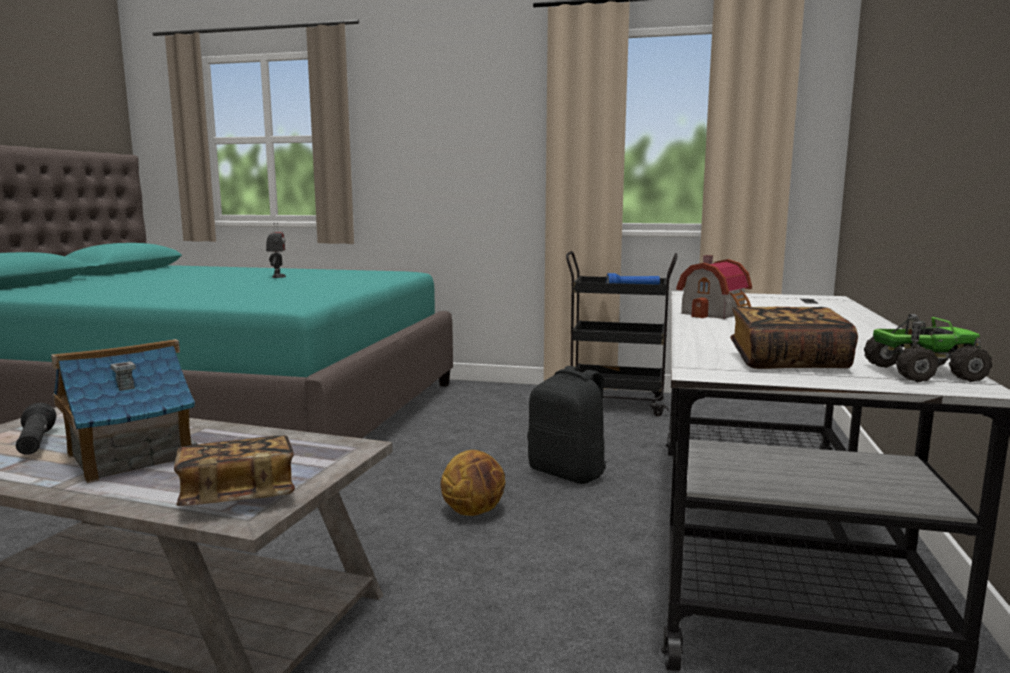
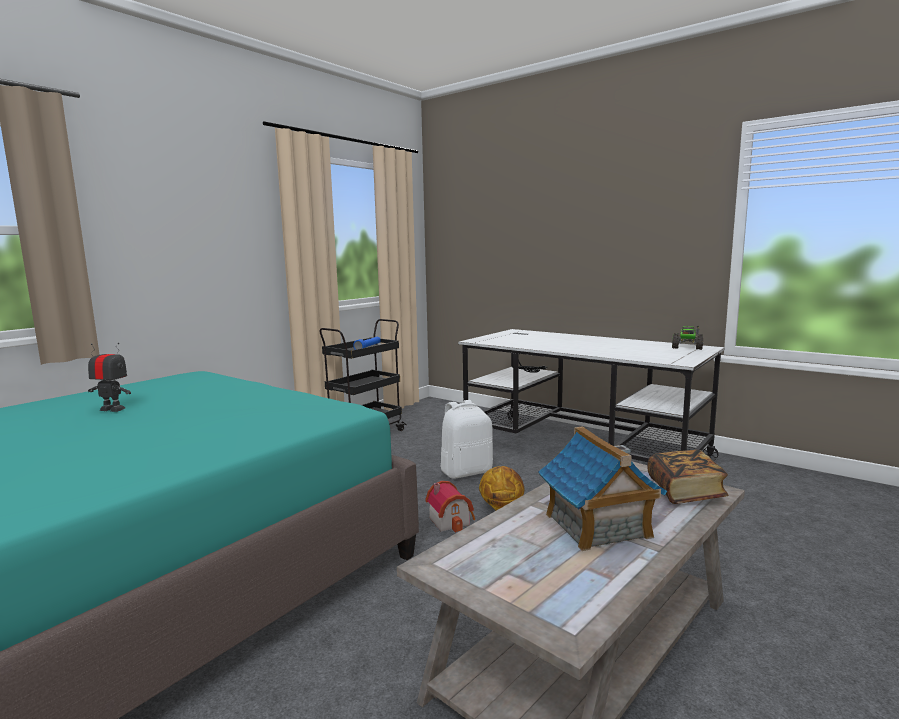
camera: 65 degrees left, 0 degrees up
(36, 444) = (545, 568): black flashlight -> none
(568, 473) = (466, 472): black backpack -> white backpack
(717, 313) = (545, 345): toy house -> toy house (451, 520)
(787, 362) = (665, 353): book -> none

